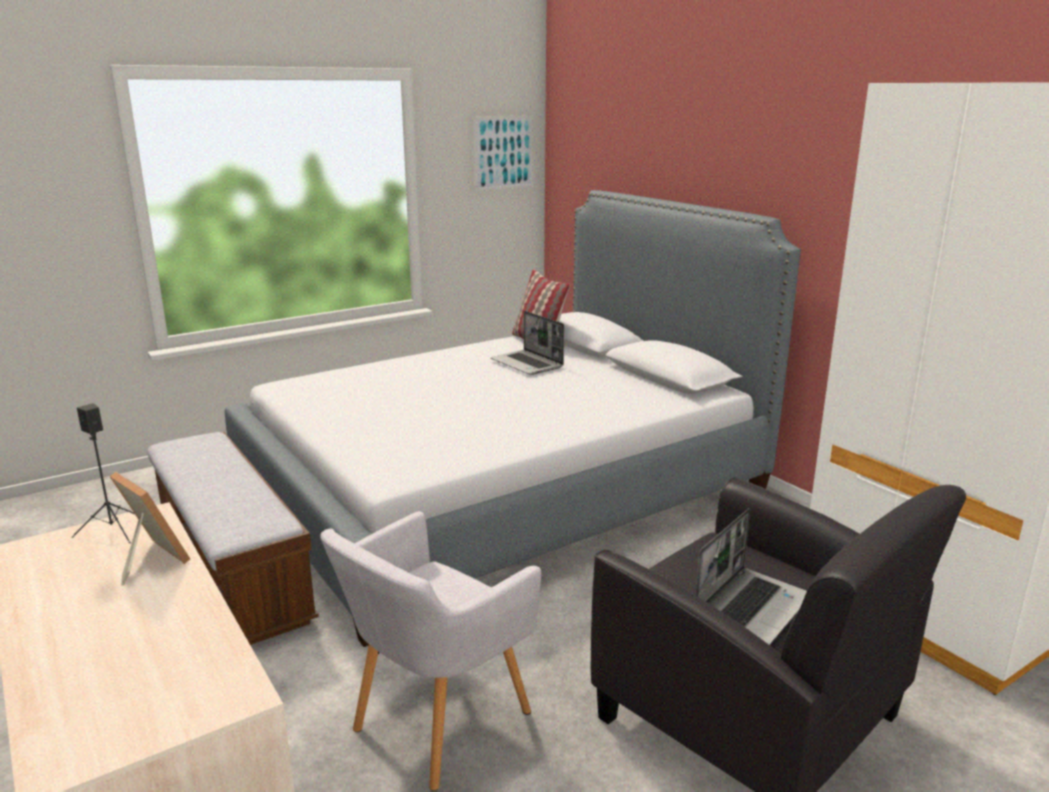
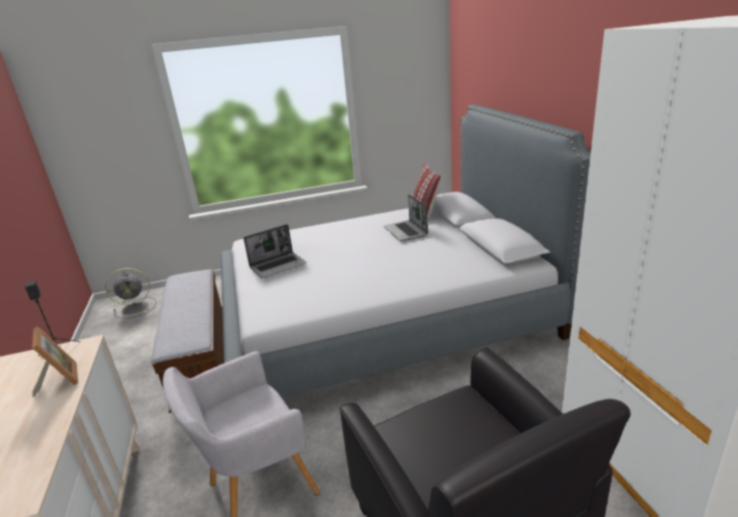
camera: 20 degrees right, 5 degrees up
(57, 514) = (136, 308): none -> grey fan
(504, 152) = (418, 78): picture -> none
(751, 607) = (453, 463): laptop -> laptop (278, 266)

